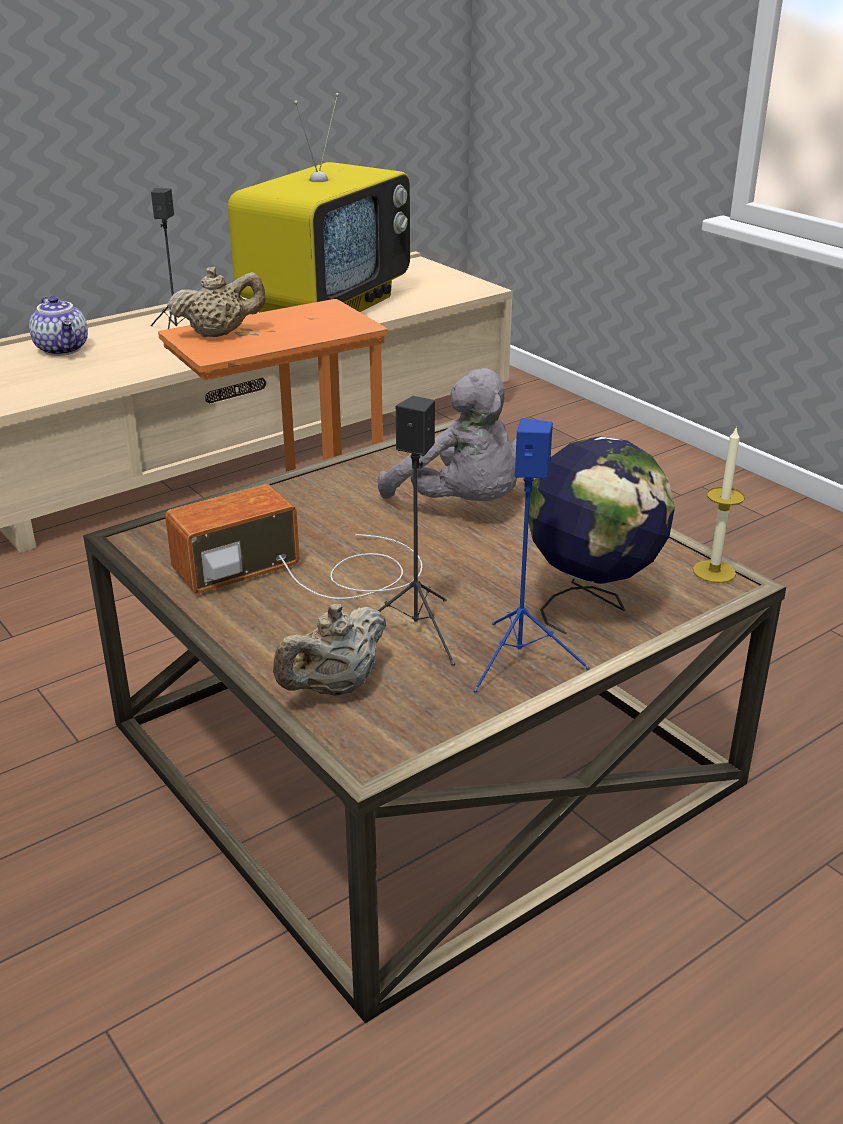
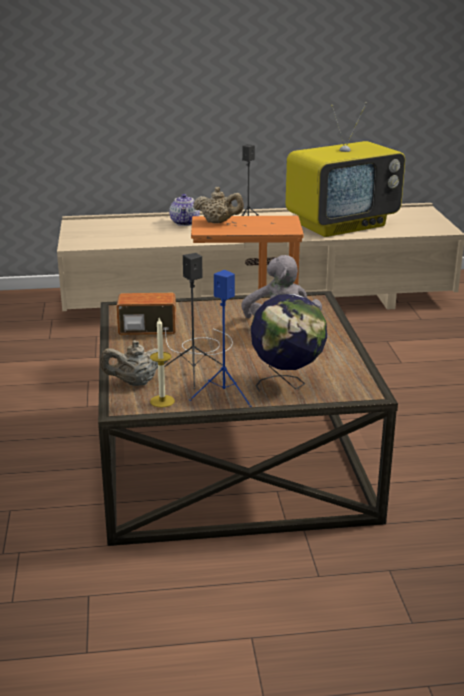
camera: 30 degrees right, 5 degrees down
(714, 571) = (367, 387): candle -> candle (162, 401)

